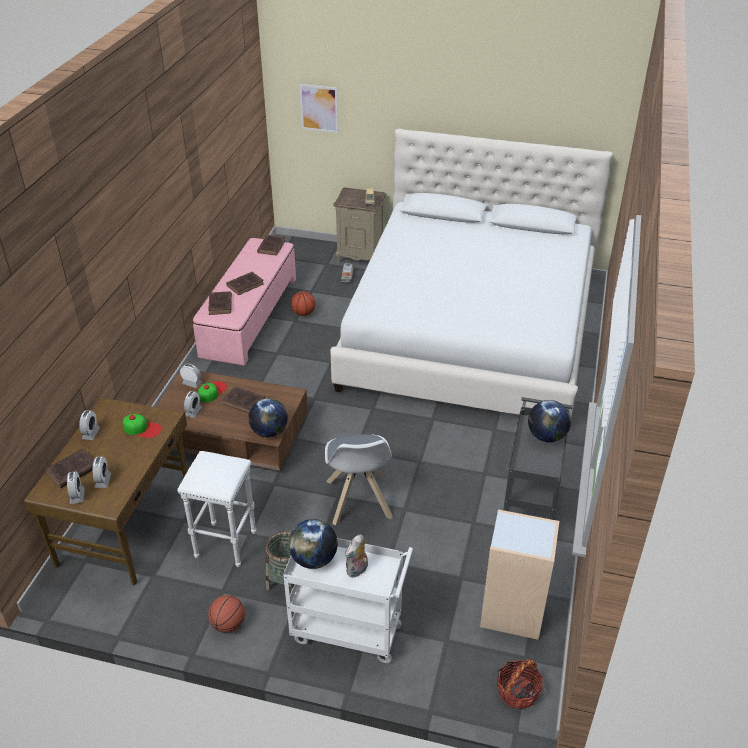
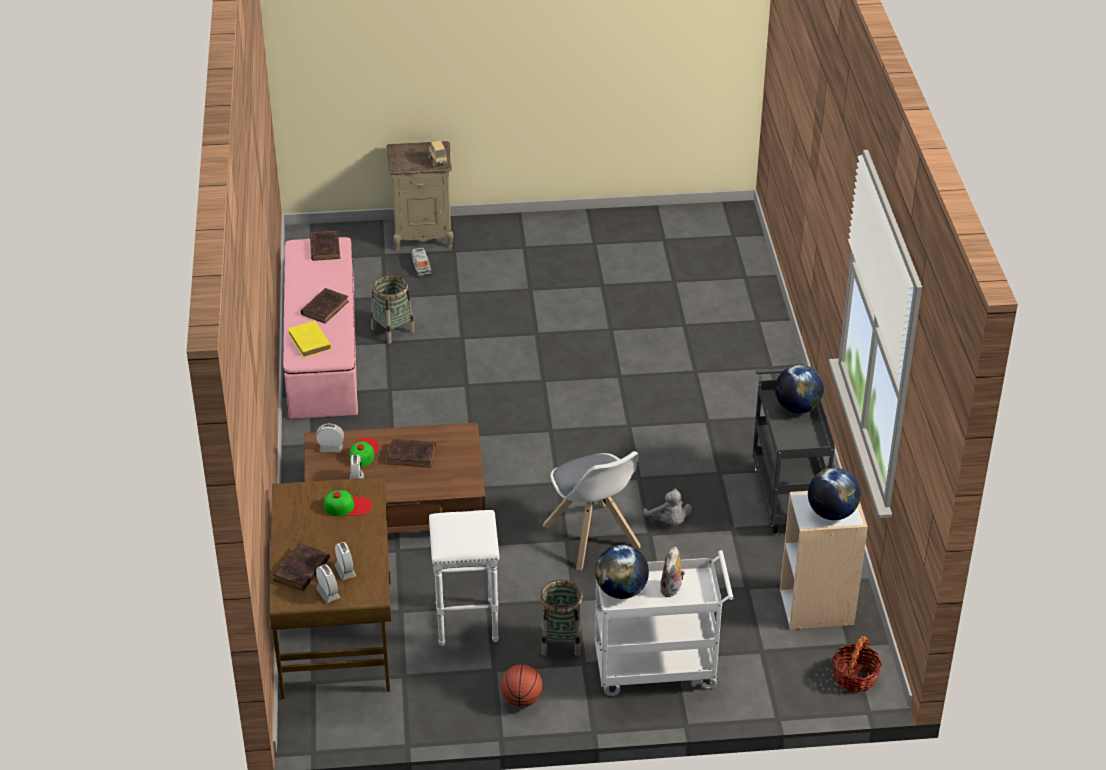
camera: 20 degrees left, 0 degrees up
(91, 433) = (291, 526): alarm clock -> none
(220, 305) = (310, 342): brown book -> yellow book
(269, 432) = (464, 482): globe -> globe (831, 513)
(303, 313) = (392, 330): basketball -> basket
(319, 108) = (347, 46): picture -> none
(425, 503) = (669, 522): none -> grey plush toy
(470, 330) = (619, 305): white bed -> none

